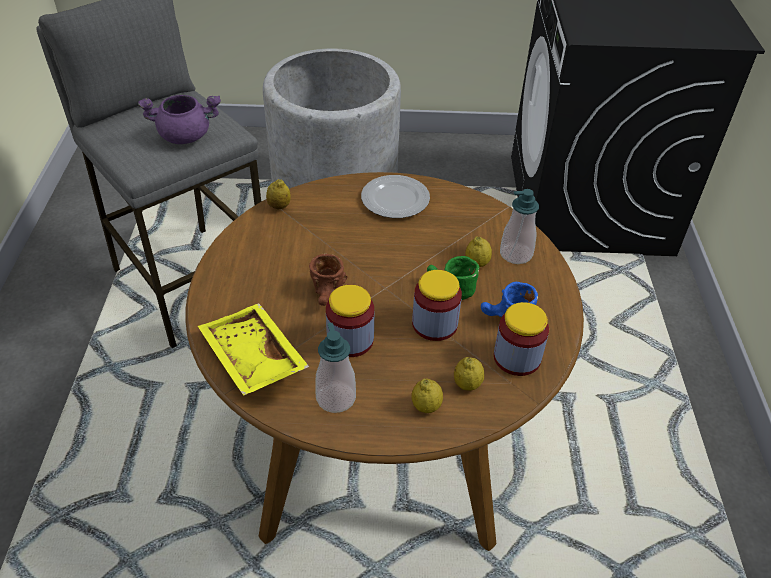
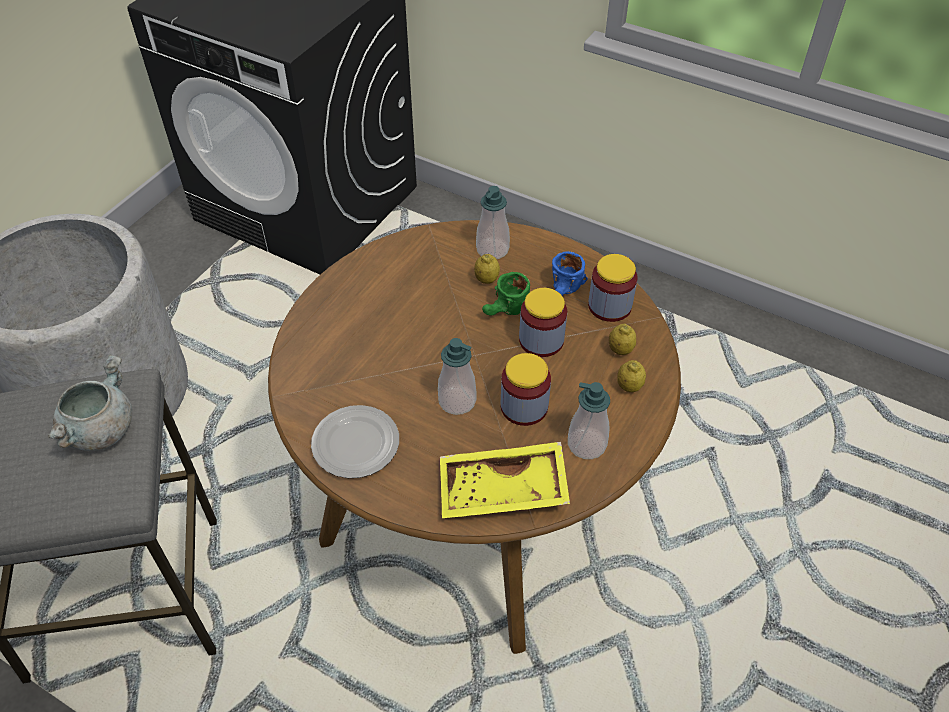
camera: 60 degrees left, 5 degrees up
(186, 136) = (100, 429): purple cooking pot -> grey cooking pot
(279, 206) = (295, 390): lemon -> none
(328, 296) = (457, 401): brown mug -> soap dispenser
(396, 200) = (358, 296): plate -> plate (356, 444)

